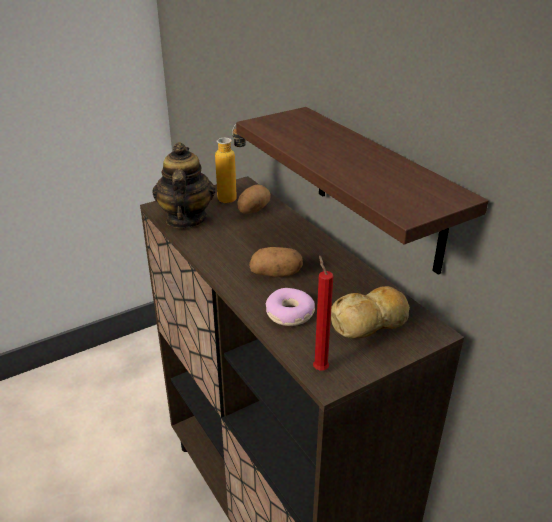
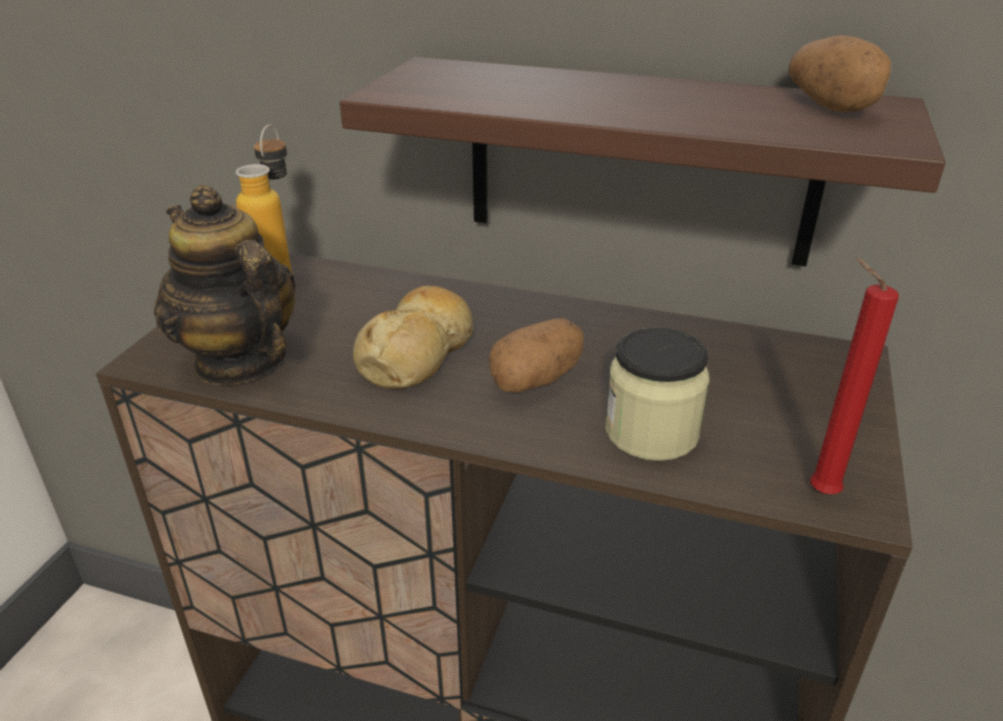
camera: 40 degrees left, 0 degrees up
(253, 210) = (348, 297): potato -> potato (834, 108)
(289, 314) = (651, 432): donut -> jar
(370, 322) = (767, 383): bread -> bread (419, 353)

